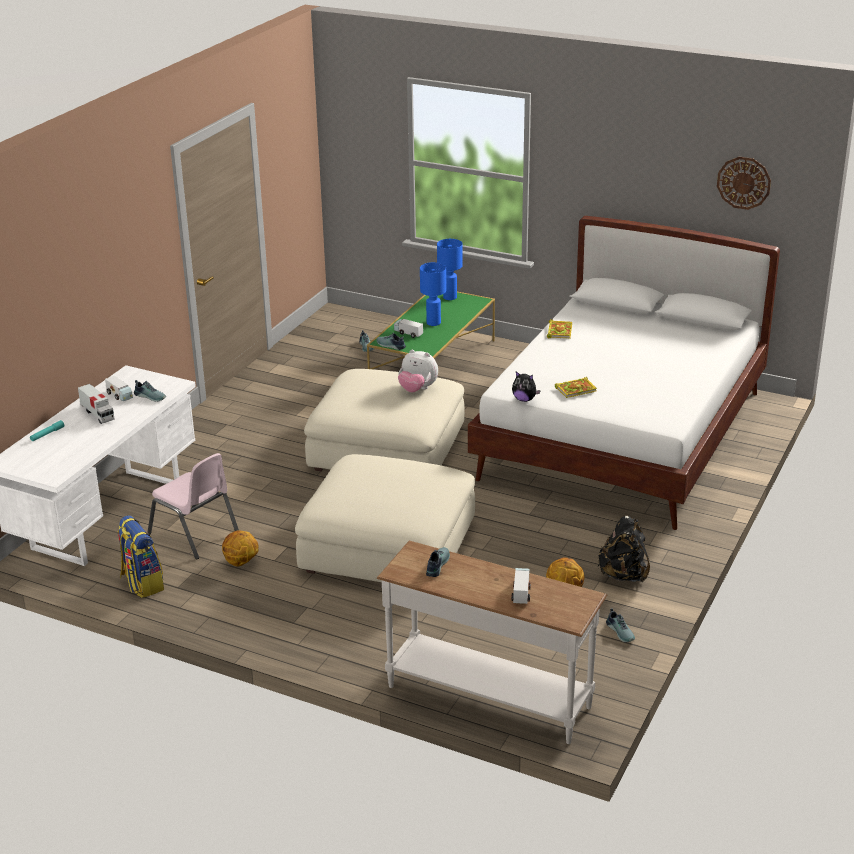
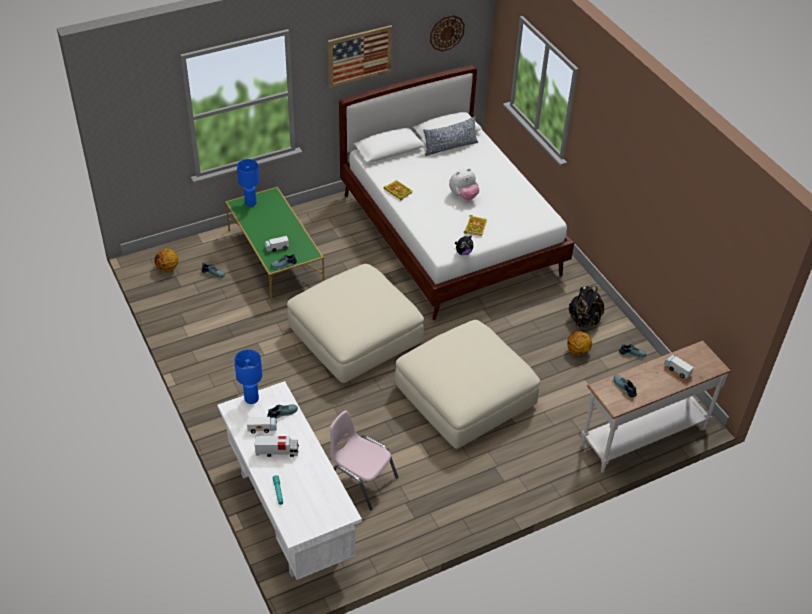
camera: 55 degrees left, 15 degrees up
(142, 583) = (393, 534): backpack -> none
(194, 534) = (360, 479): pink chair -> pink chair turned 135 degrees counterclockwise
(241, 562) = (416, 473): basketball -> basketball (167, 268)
(417, 389) = (365, 285): plush toy -> plush toy (463, 196)
(433, 323) = (277, 230): blue table lamp -> blue table lamp (251, 399)
(617, 166) = (359, 56): none -> picture
(682, 329) = (450, 147): none -> pillow

